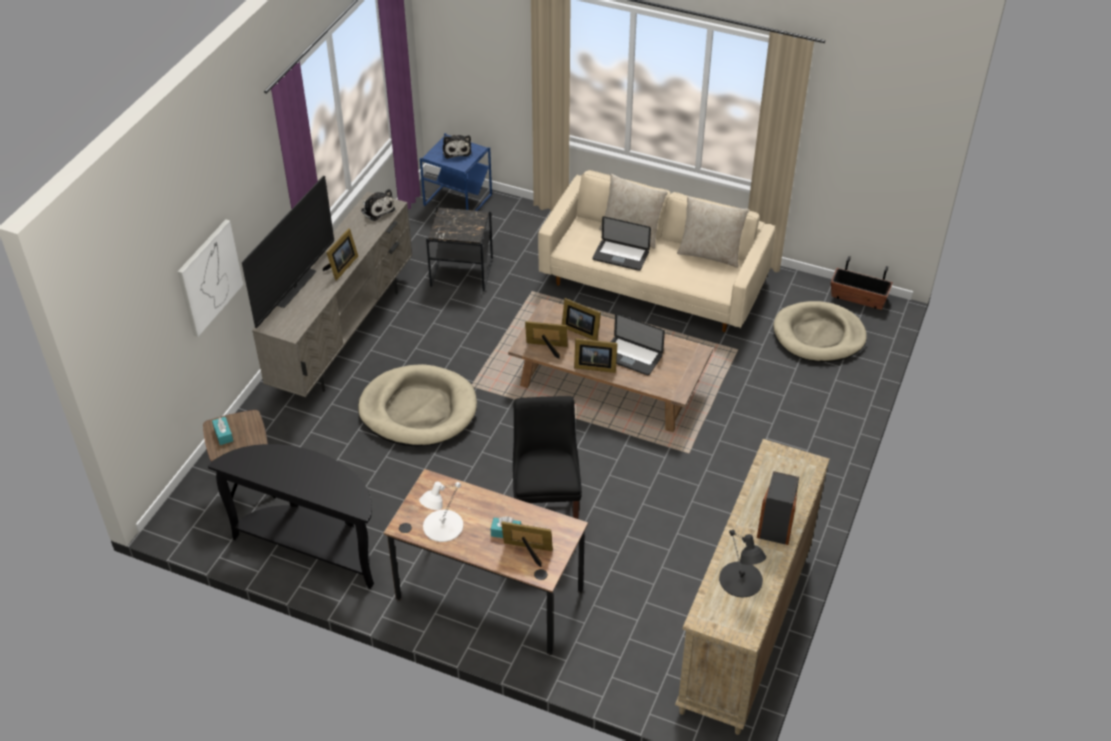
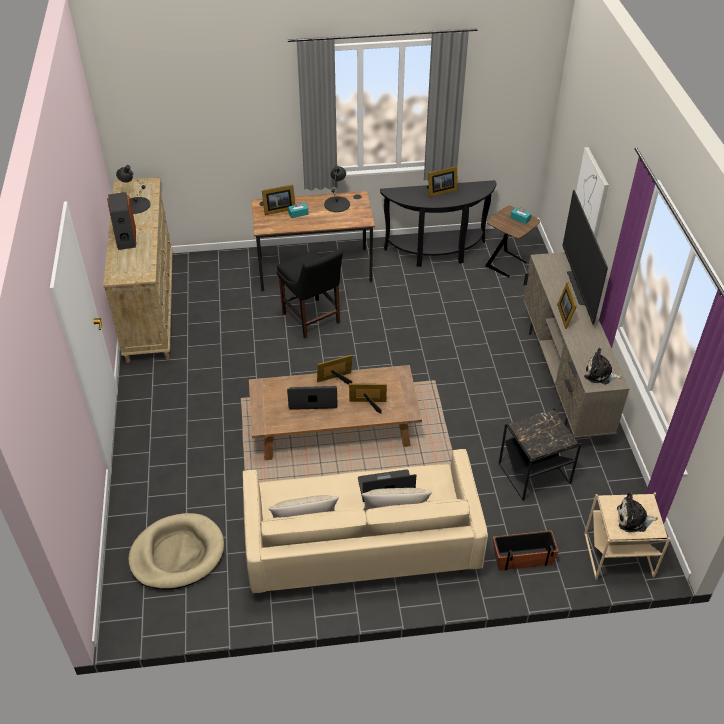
camera: 150 degrees right, 0 degrees up
(418, 410) = (454, 349): beige dog bed -> none
(442, 526) = (337, 204): white table lamp -> black table lamp
(456, 150) = (633, 519): plush toy -> plush toy turned 45 degrees counterclockwise
(457, 200) = (619, 555): blue side table -> beige side table
(547, 348) = (382, 379): picture frame -> picture frame (440, 191)
(858, 298) = (151, 621): planter -> planter (522, 558)

